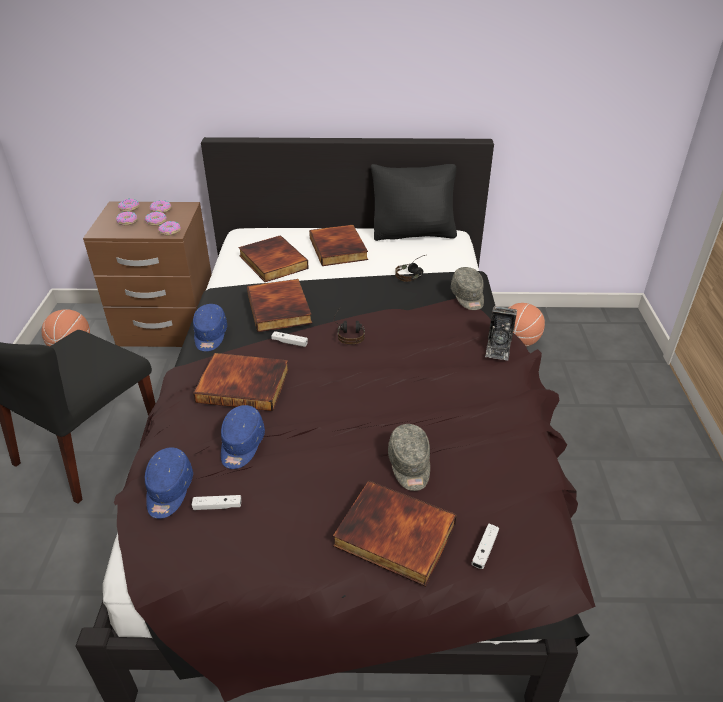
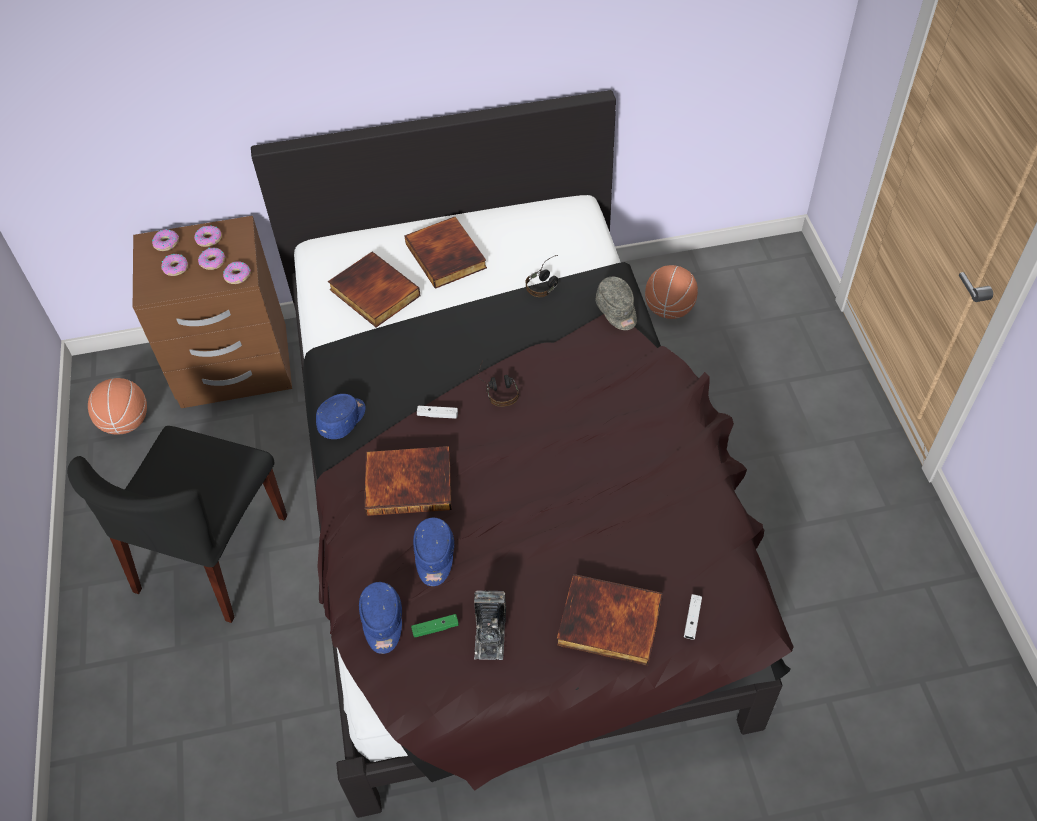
camera: 10 degrees left, 15 degrees up
(210, 336) = (343, 420): blue cap -> blue cap turned 135 degrees counterclockwise
(217, 506) = (435, 628): white game controller -> green game controller
(280, 309) = (410, 367): book -> none
(409, 465) = (605, 546): grey cap -> none
(414, 234) = (530, 213): black pillow -> none
(498, 346) = (663, 378): camera -> camera (490, 634)

